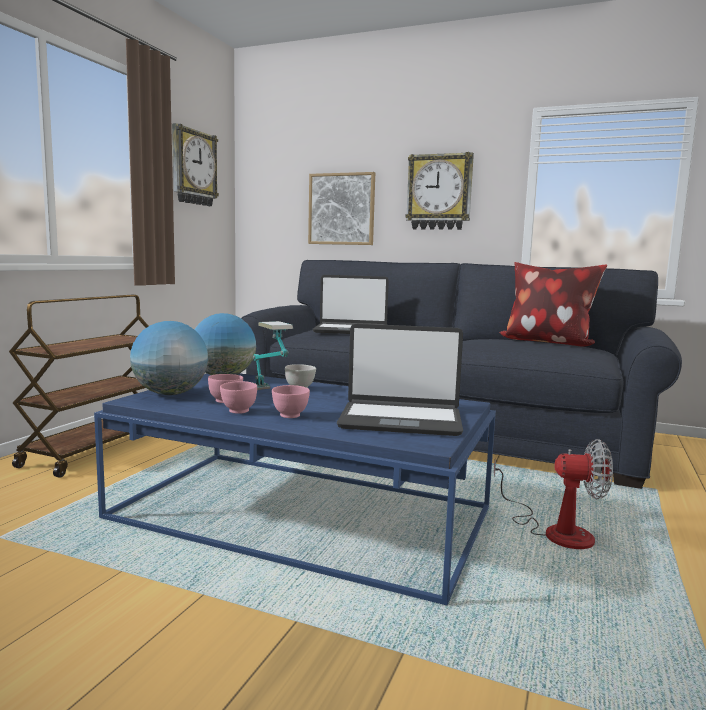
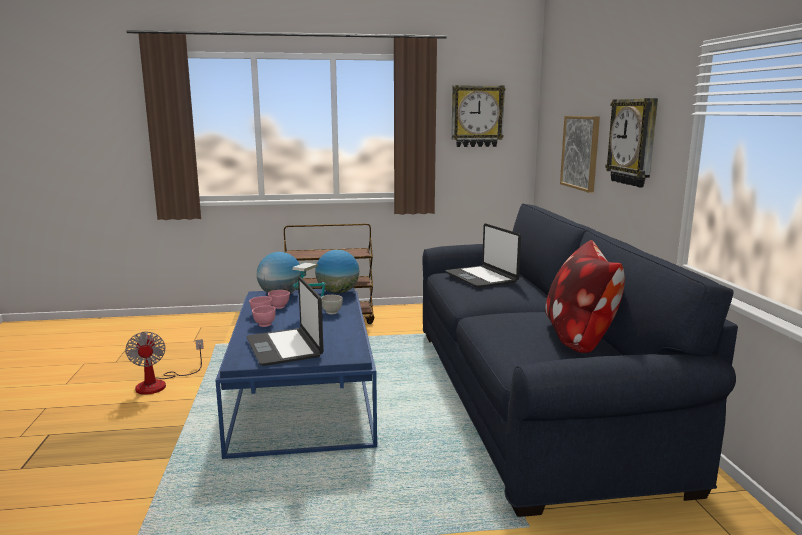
camera: 60 degrees right, 5 degrees up
(555, 531) = (362, 481): fan -> fan (160, 383)

